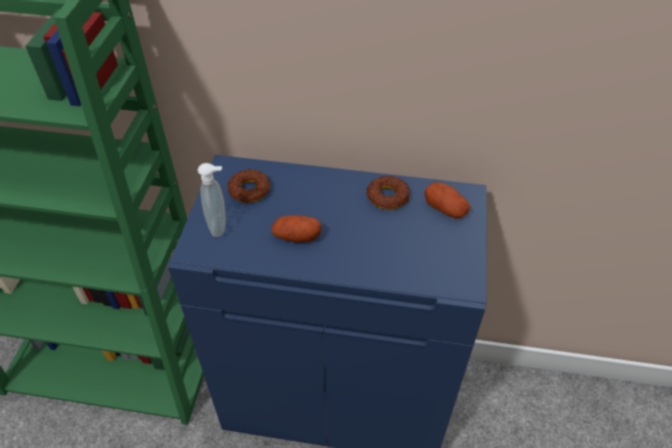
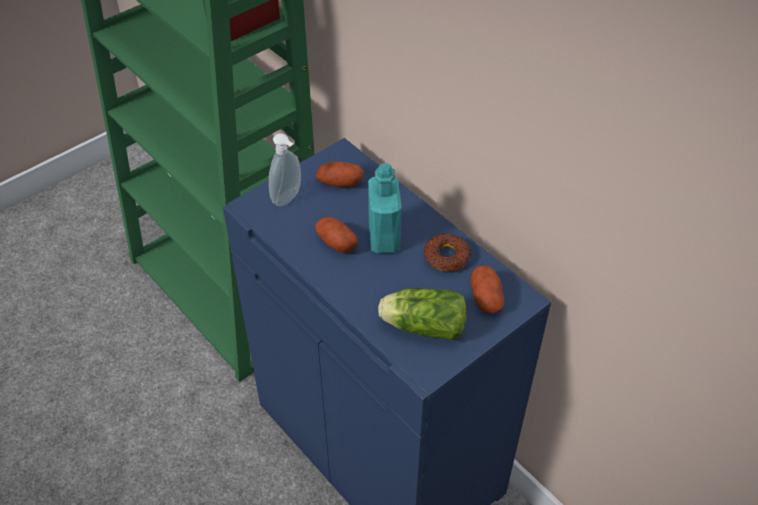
camera: 40 degrees right, 0 degrees up
(249, 190) = (340, 183): donut -> potato
(328, 210) = (384, 237): none -> turquoise bottle
(426, 257) = (421, 326): none -> lettuce

